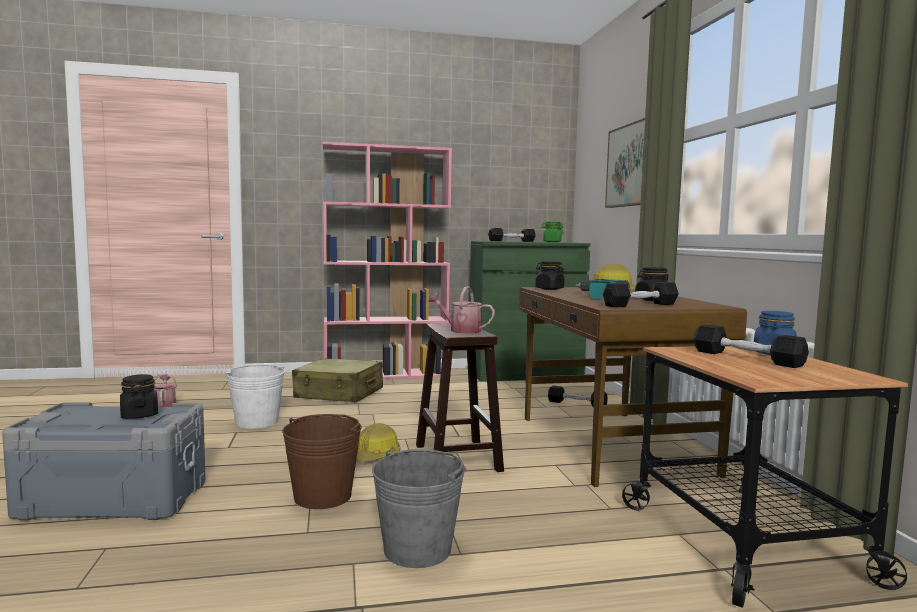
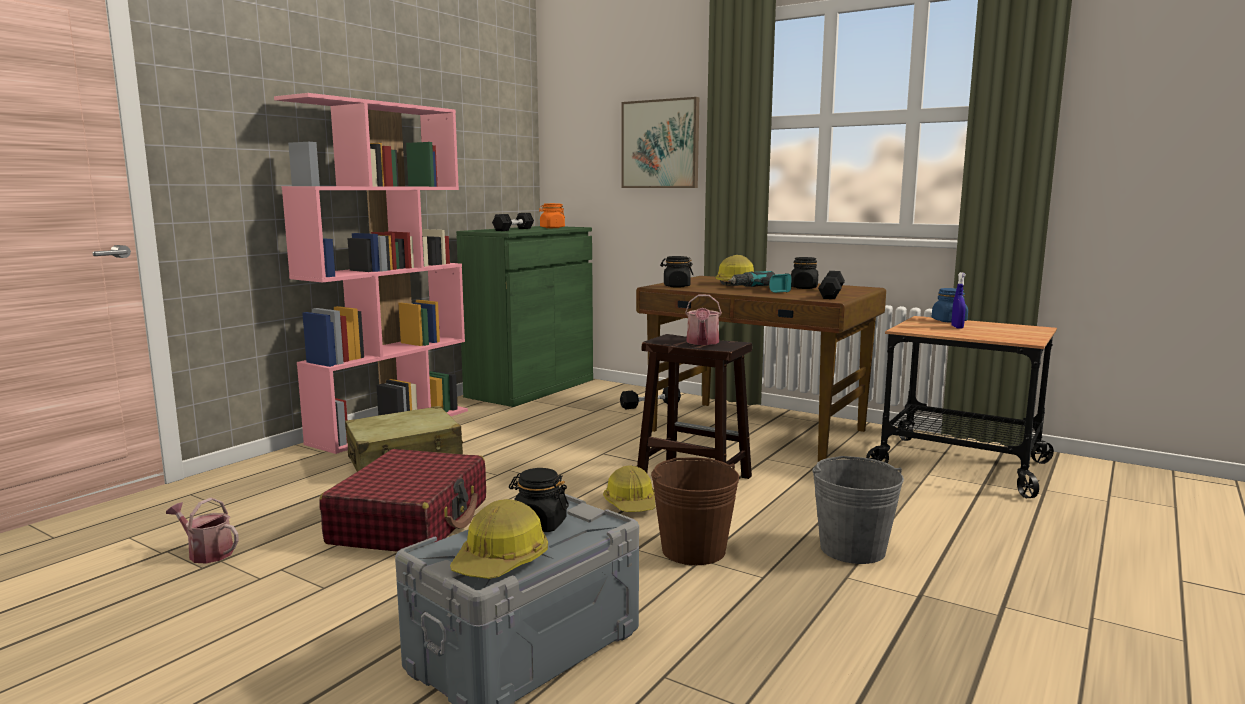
camera: 45 degrees left, 5 degrees up
(67, 422) = (501, 561): none -> hard hat
(257, 422) = (411, 521): white bucket -> red suitcase
(461, 330) = (702, 343): watering can -> watering can turned 60 degrees counterclockwise
(552, 242) = (552, 228): green jar -> orange jar
(746, 358) = (957, 327): black dumbbell -> blue spray bottle

